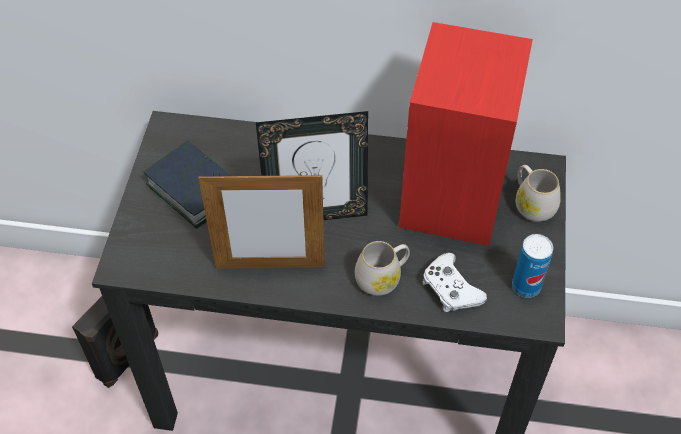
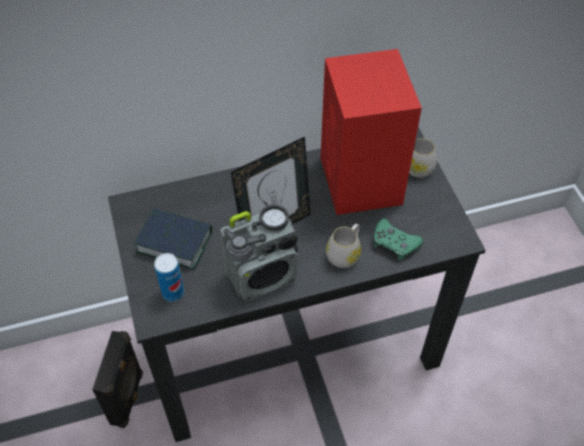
camera: 25 degrees left, 0 degrees up
(270, 266) = (263, 276): picture frame -> radio
(451, 289) = (394, 243): white game controller -> green game controller
(526, 286) = (441, 222): can -> can (173, 292)

